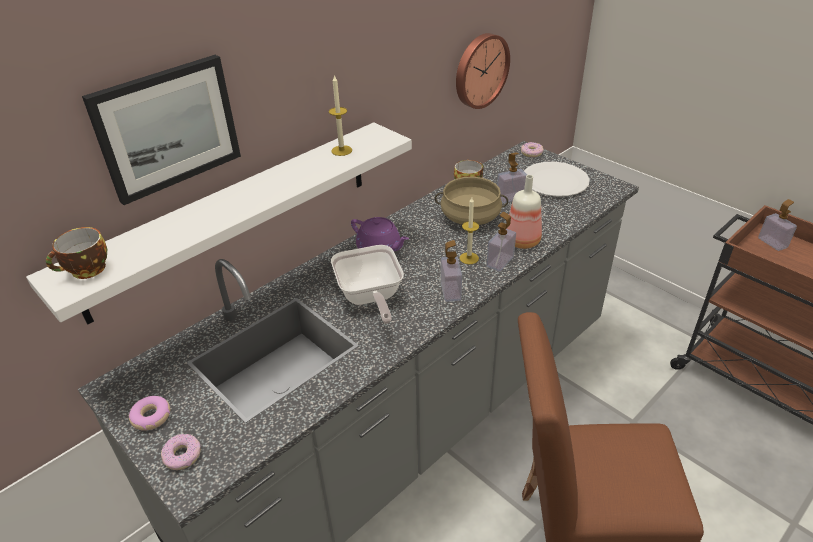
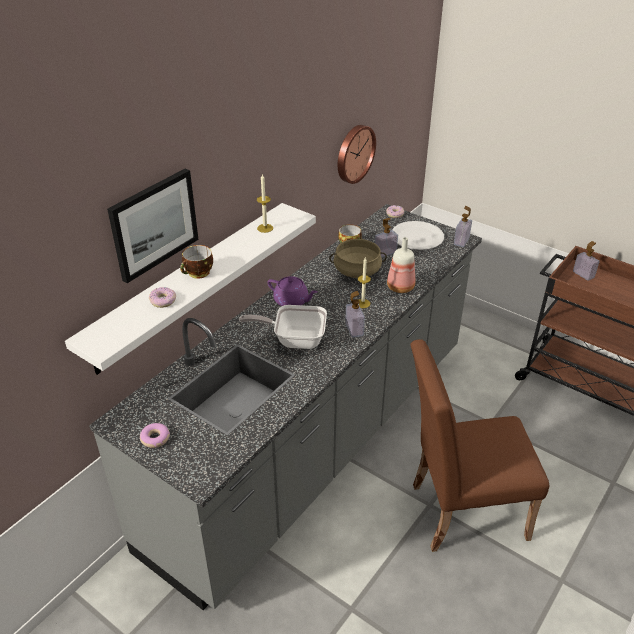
camera: 10 degrees left, 0 degrees up
(86, 271) = (109, 333): cup -> cup (198, 273)
(183, 455) = (189, 461): donut -> donut (163, 301)
(370, 298) = (294, 339): frying pan -> frying pan turned 120 degrees clockwise
(500, 262) = (387, 304): soap dispenser -> soap dispenser (461, 241)

